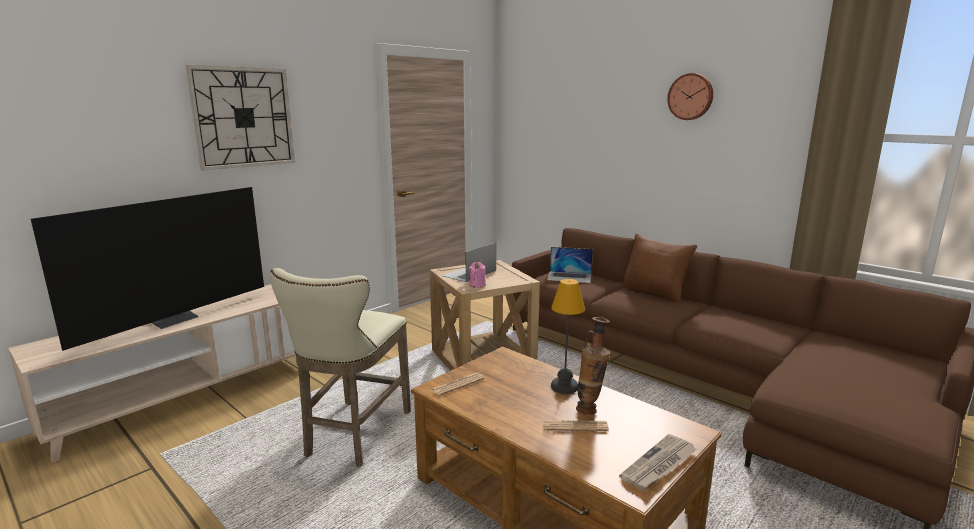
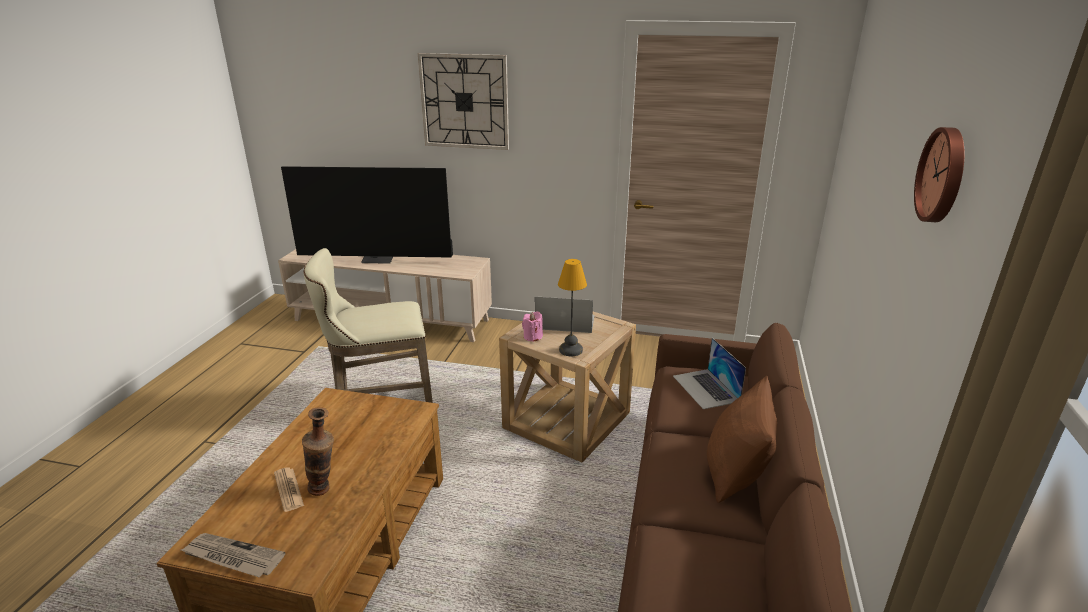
camera: 60 degrees right, 10 degrees up
(458, 384) = (341, 405): newspaper -> none
(564, 387) = (364, 464): table lamp -> table lamp (570, 350)

